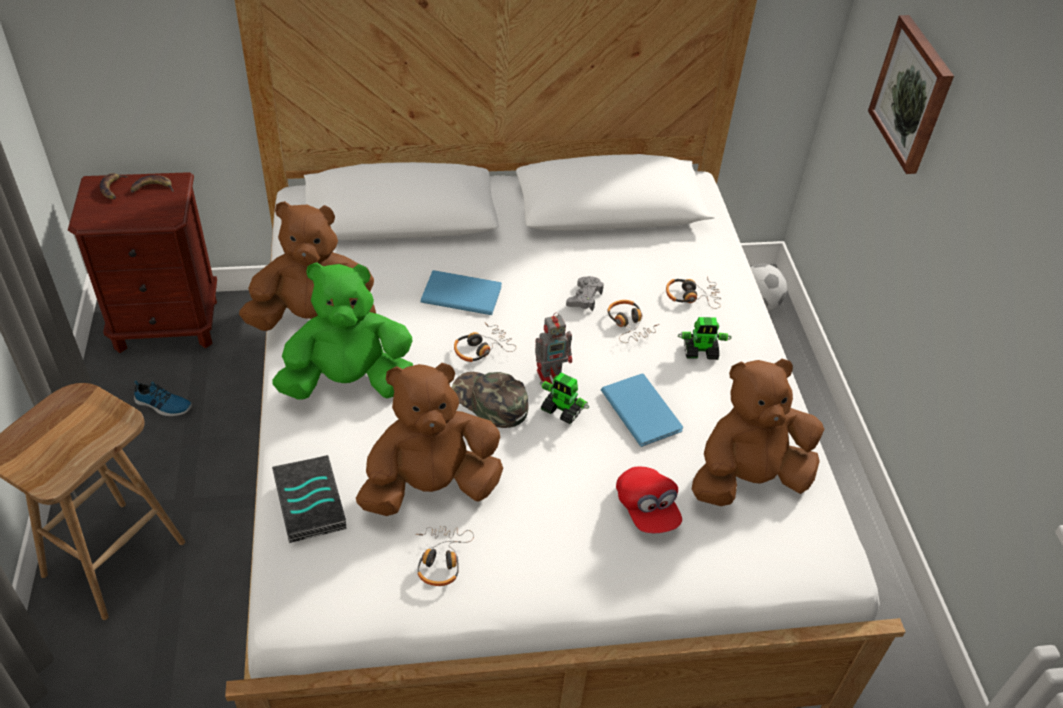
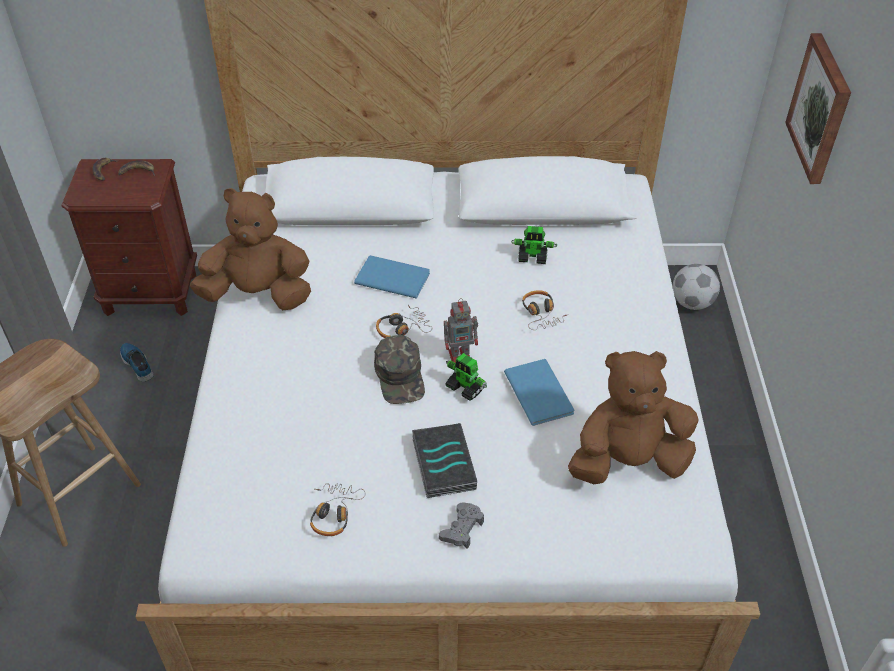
camera: 10 degrees right, 0 degrees up
(163, 405) = (138, 364): shoe -> shoe turned 150 degrees counterclockwise
(307, 502) = (226, 454): book -> book (442, 463)
(349, 382) = (279, 351): green plush toy -> none
(431, 486) = (335, 448): brown plush toy -> none
(489, 401) = (400, 376): green cap -> green cap turned 150 degrees counterclockwise
(584, 298) = (504, 287): grey game controller -> grey game controller (461, 529)
(647, 509) = (528, 483): red cap -> none
(692, 296) = (605, 290): headphones -> none
(701, 351) = (604, 342): toy robot -> toy robot (532, 257)

